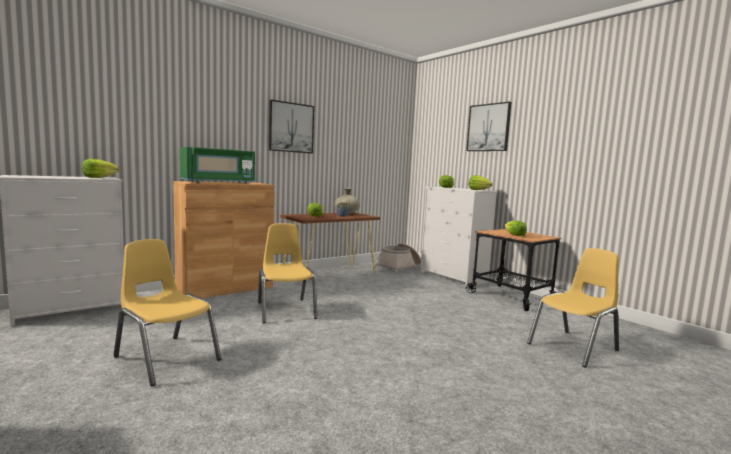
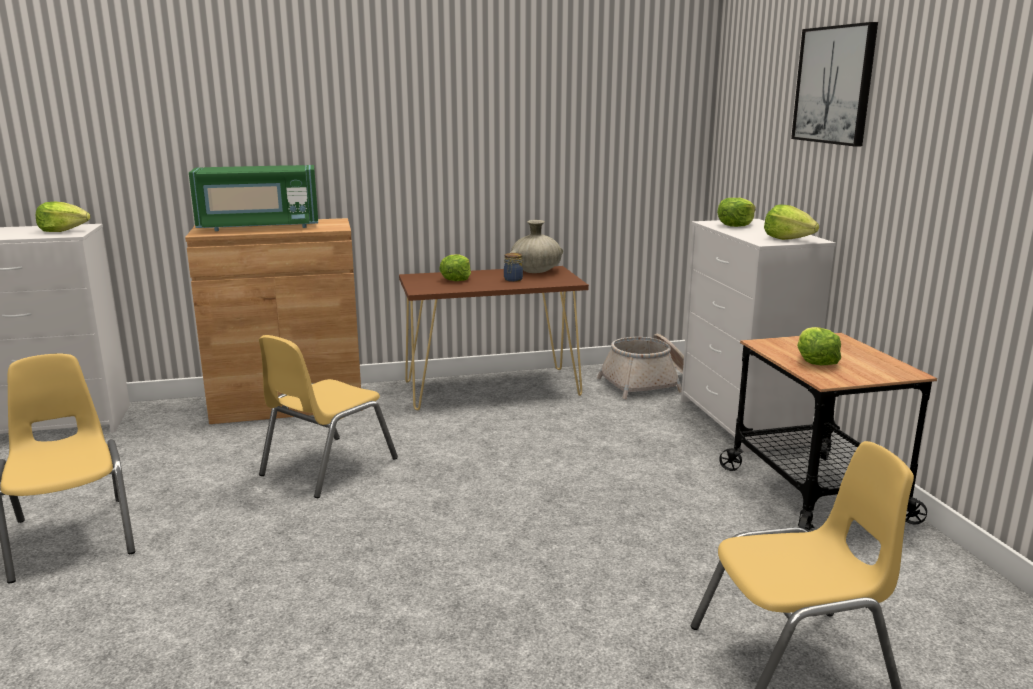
camera: 25 degrees right, 10 degrees up
(285, 310) = (327, 466): yellow chair -> yellow chair turned 150 degrees counterclockwise
(291, 127) = (412, 107): picture -> none

